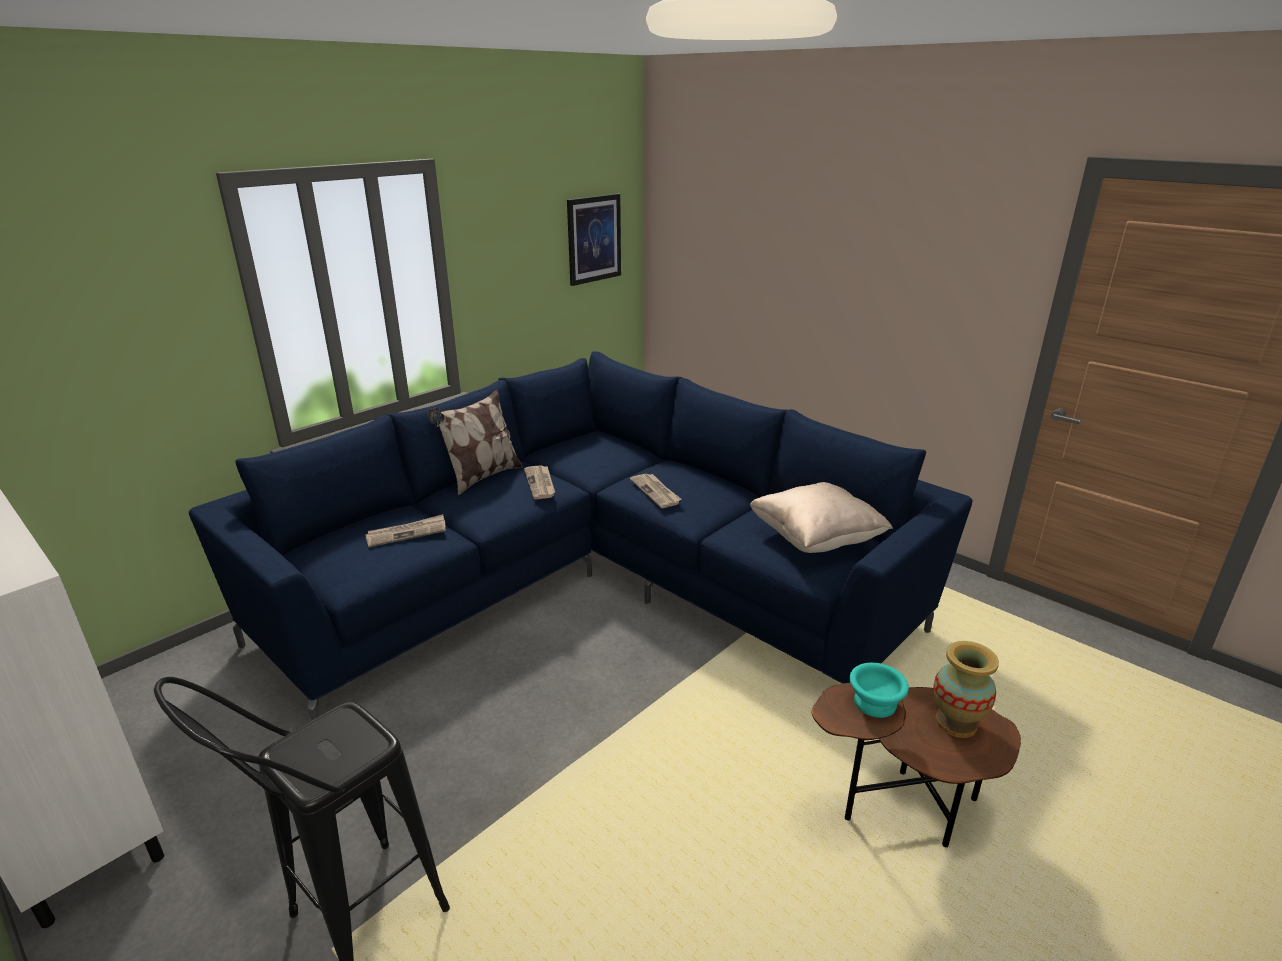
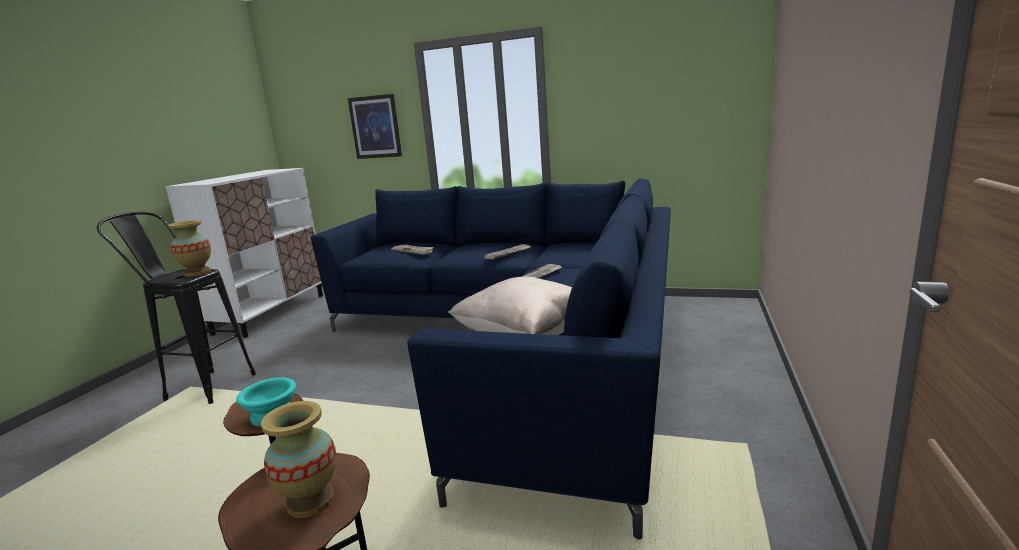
camera: 65 degrees right, 10 degrees down
(343, 726) = (197, 273): none -> vase
(481, 477) = (498, 243): pillow -> none
(594, 239) = (698, 87): picture -> picture (375, 127)

